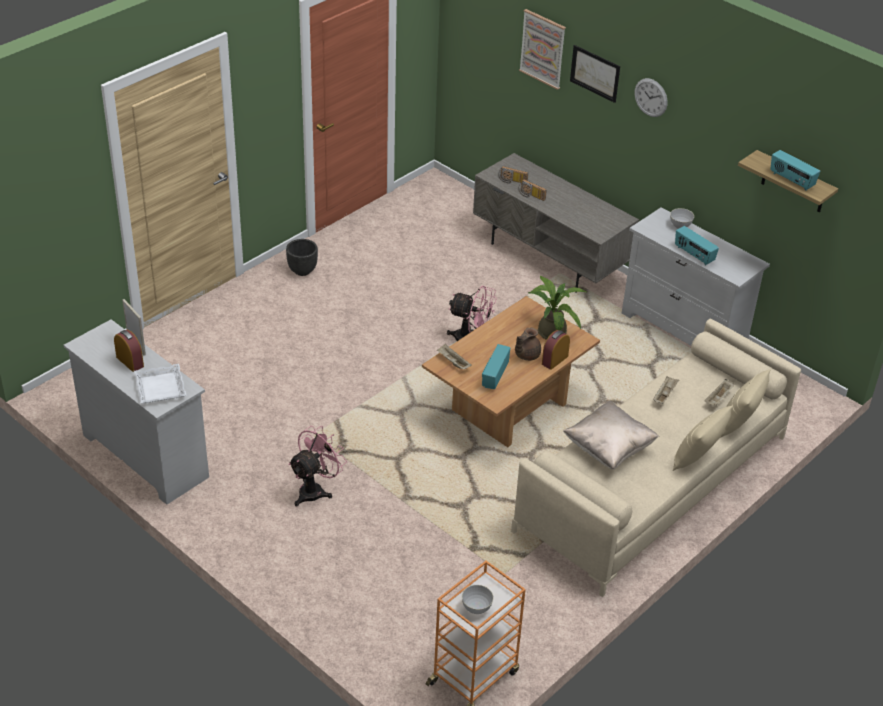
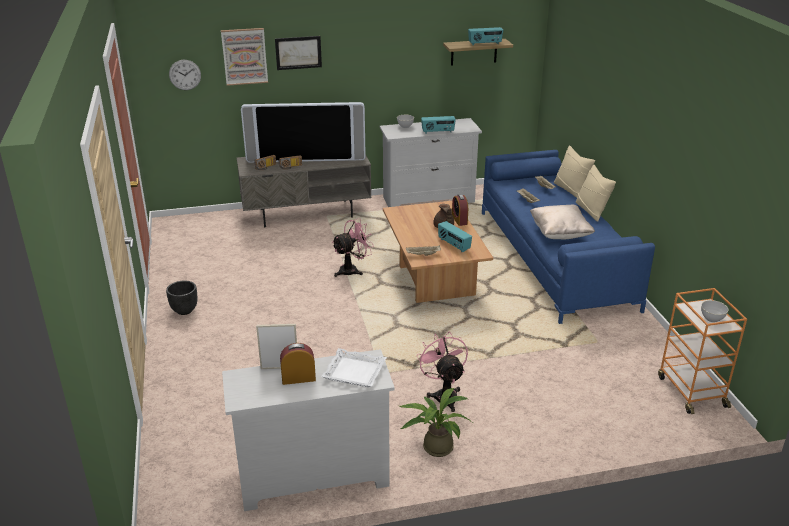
camera: 55 degrees left, 10 degrees down
(551, 330) = (428, 211): potted plant -> potted plant (434, 446)
(561, 197) = (306, 159): none -> television
(651, 97) = (351, 47): wall clock -> wall clock (185, 75)
(652, 483) = (554, 258): beige sofa -> blue sofa

